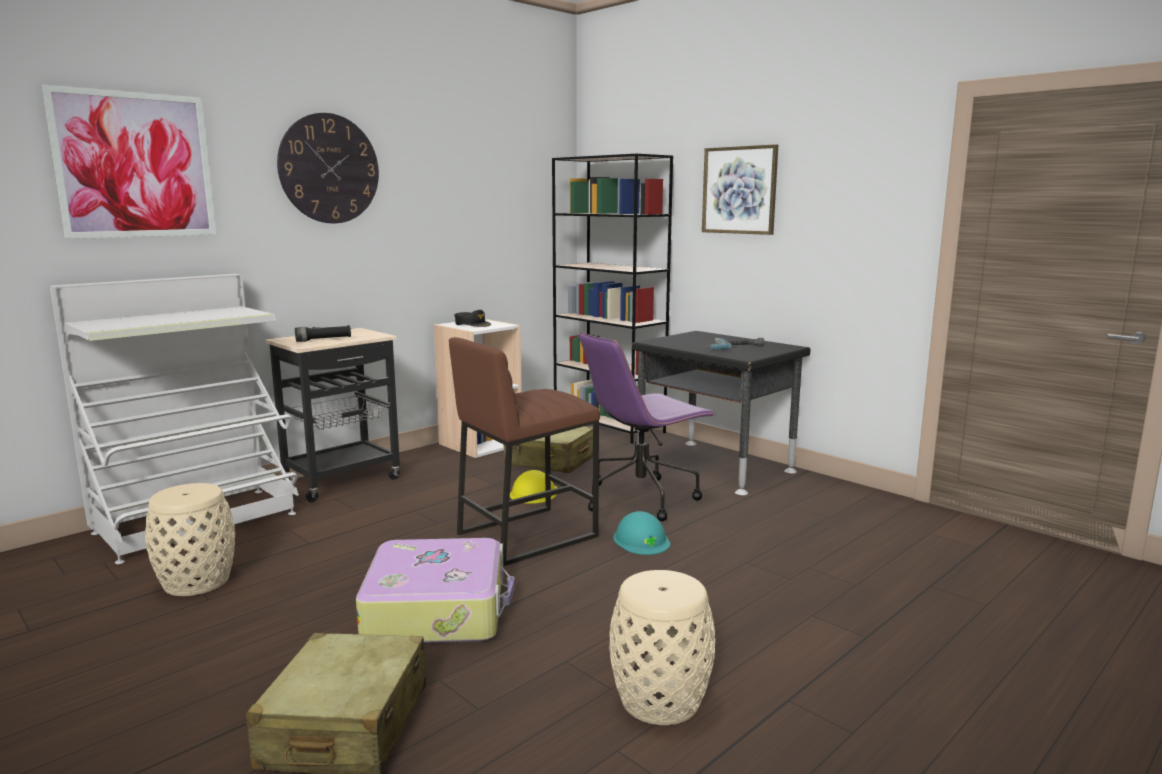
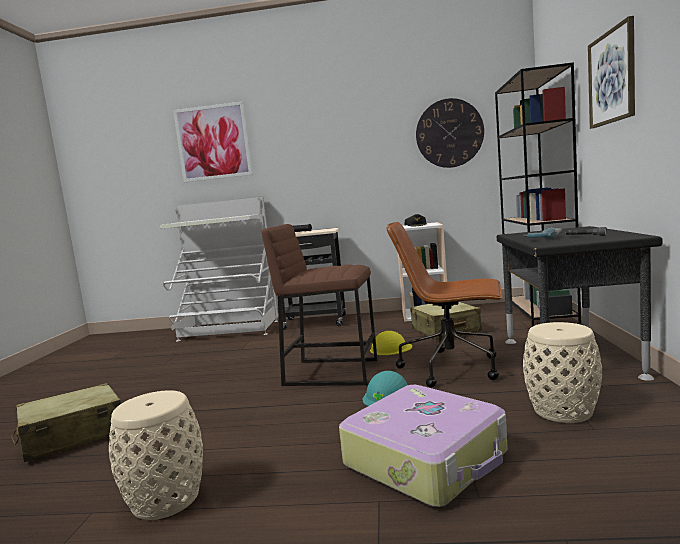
camera: 50 degrees right, 5 degrees down
(197, 582) = (176, 355): beige stool -> beige stool (563, 411)
(329, 169) = (317, 129): wall clock -> wall clock (449, 133)
(437, 609) = (209, 398): suitcase -> suitcase (427, 459)
(641, 498) = (452, 367): purple office chair -> brown office chair

